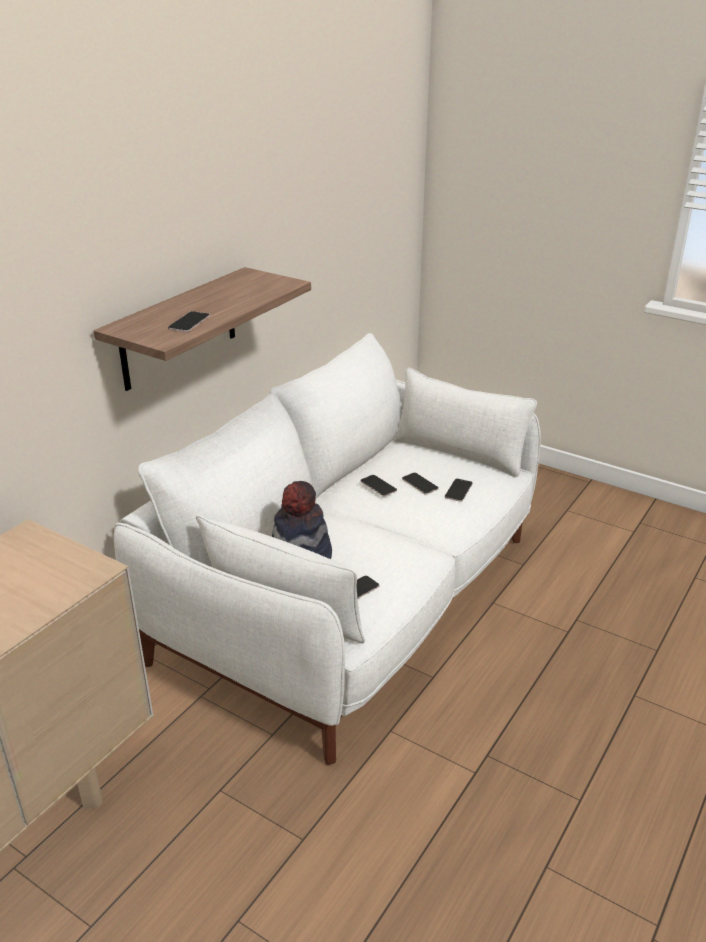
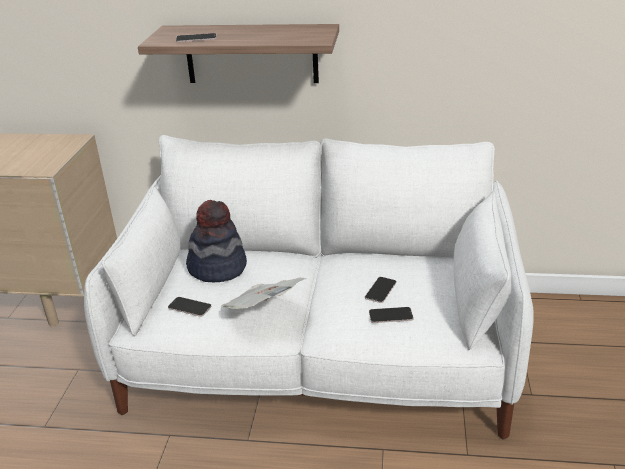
camera: 65 degrees right, 0 degrees up
(378, 486) = (356, 270): phone -> none
(400, 549) = (264, 311): none -> newspaper

